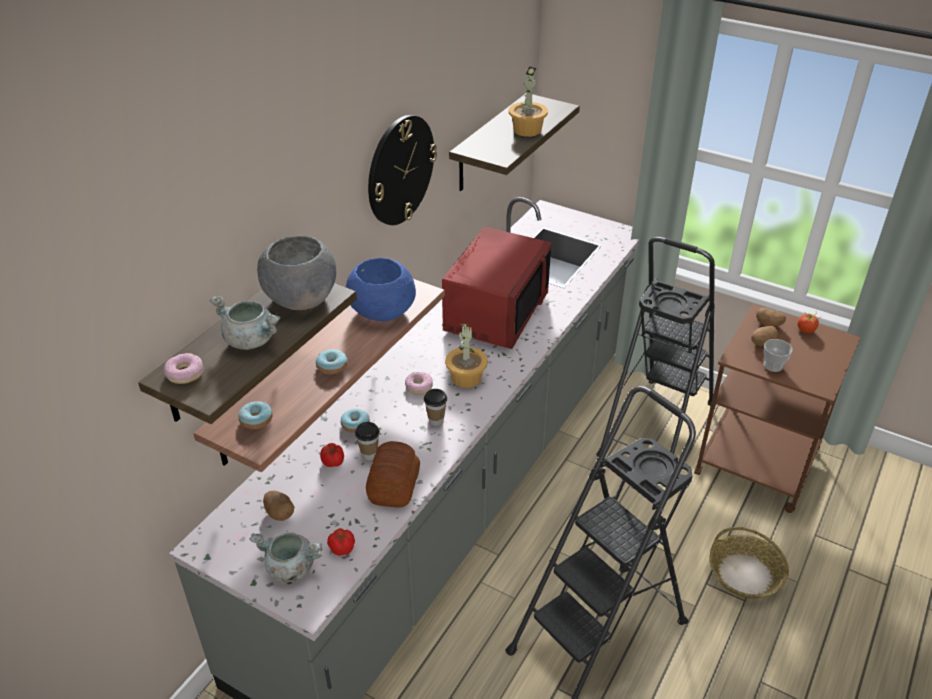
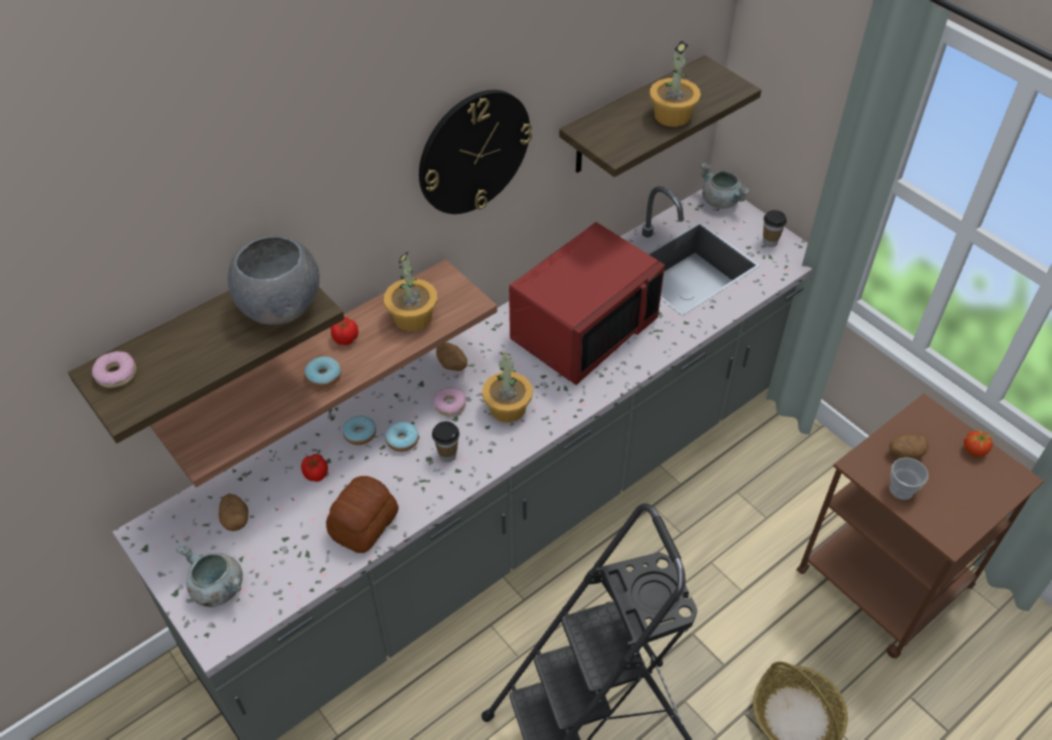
camera: 20 degrees right, 10 degrees up
(252, 340) = (202, 349): grey cooking pot -> grey cooking pot (721, 201)
(256, 420) = (215, 423): donut -> donut (402, 440)
(341, 548) = (277, 582): tomato -> tomato (345, 338)
(369, 455) = (357, 476): cup -> cup (769, 242)
(383, 311) = (413, 317): blue bowl -> potted plant
(656, 429) = (779, 498): step ladder -> none
(768, 324) = (928, 429): potato -> potato (452, 365)

